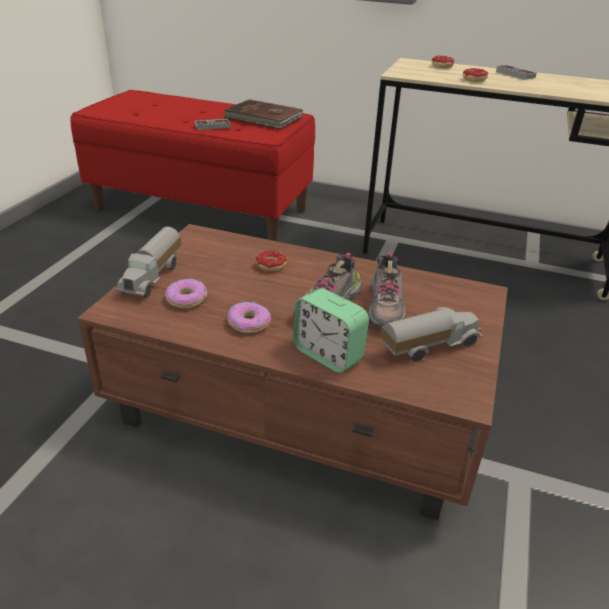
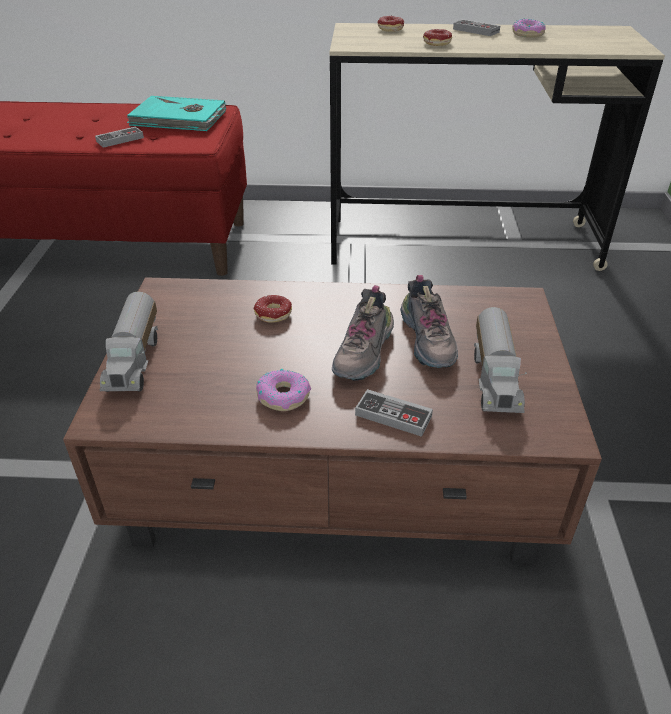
camera: 15 degrees left, 5 degrees up
(187, 299) = (193, 381): donut -> donut (528, 34)
(263, 118) = (179, 119): brown book -> turquoise book
(328, 354) = (393, 416): alarm clock -> game controller
(428, 346) = (496, 379): toy truck -> toy truck turned 135 degrees clockwise

